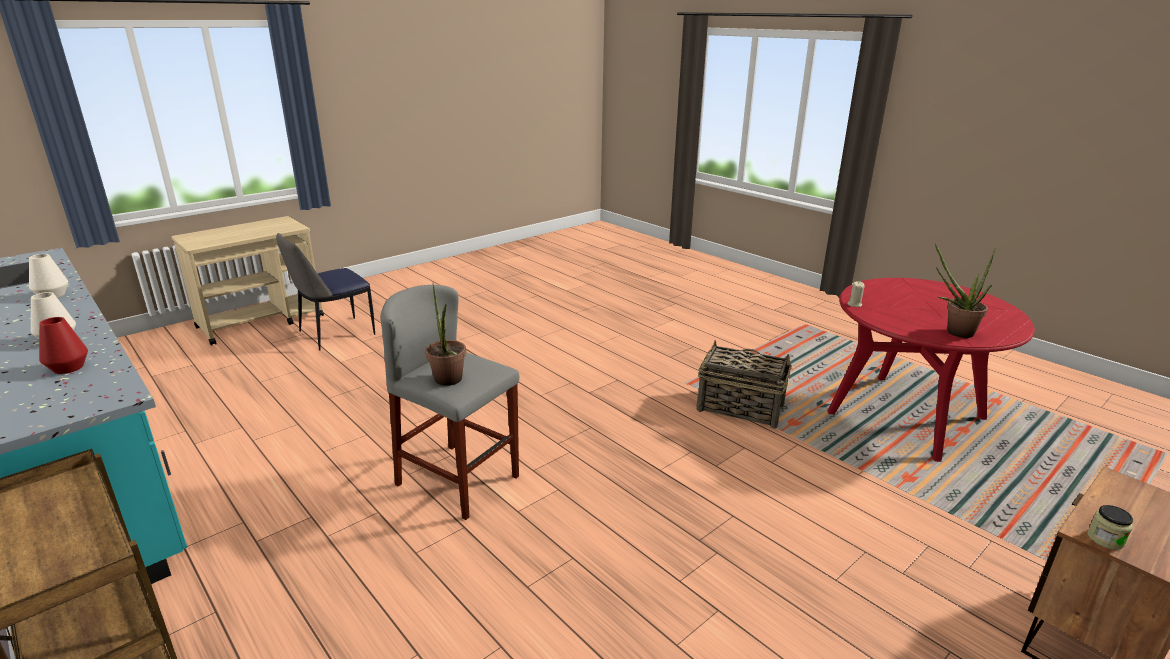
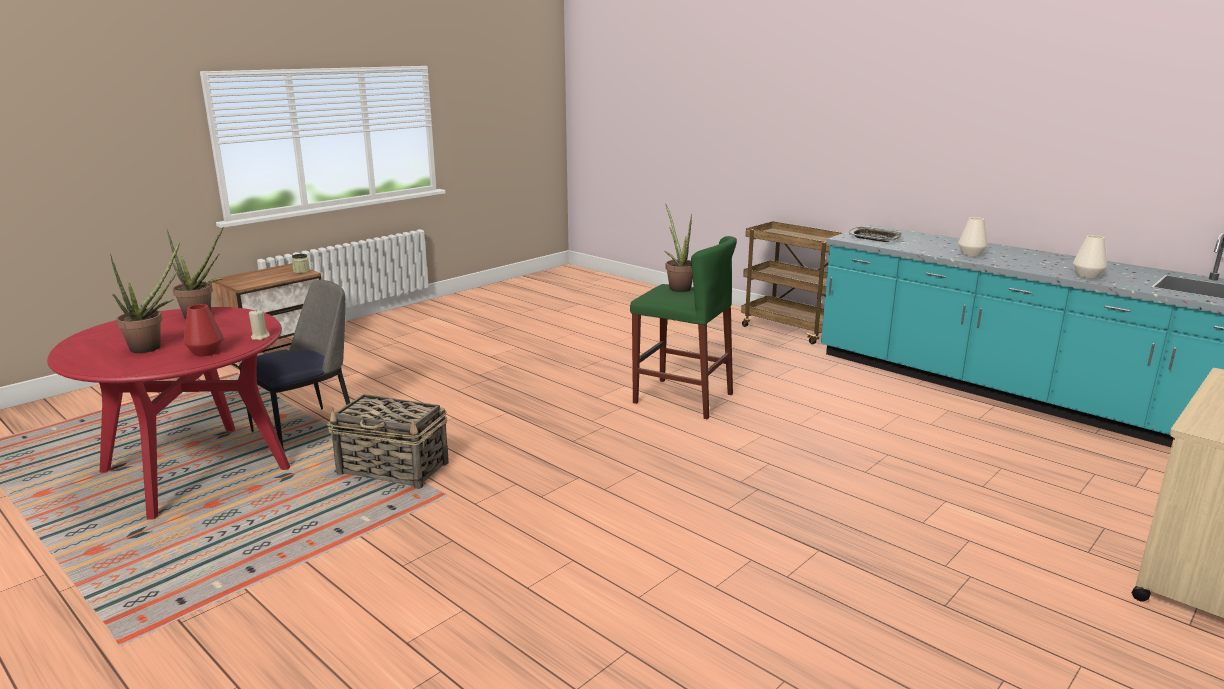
camera: 175 degrees right, 5 degrees down
(69, 368) = (915, 245): red vase -> red vase (205, 352)
(79, 393) = (874, 238): none -> tray
(334, 334) = (1037, 553): chair -> chair (308, 430)
(458, 480) = (682, 398): grey stool -> green stool
(926, 299) = (152, 347): none -> potted plant

